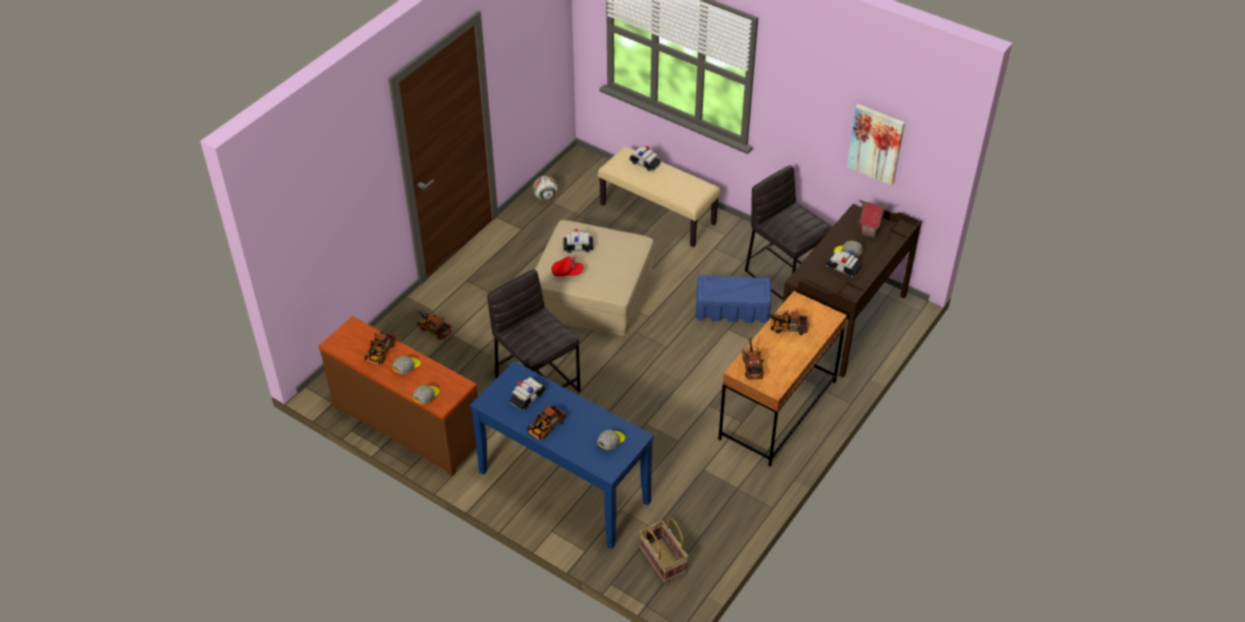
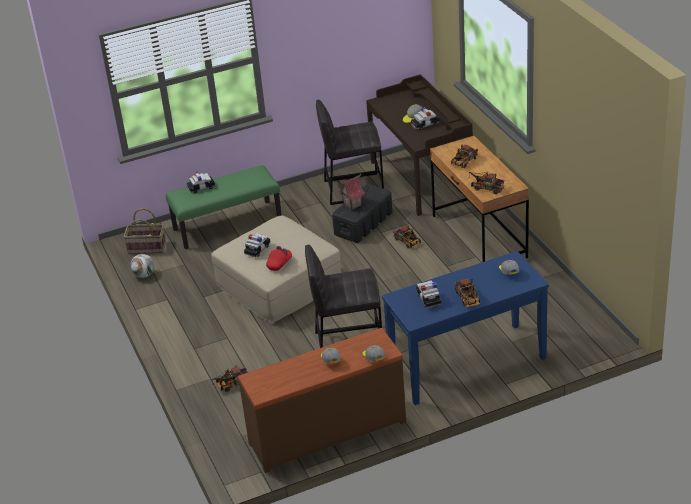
camera: 55 degrees left, 10 degrees down
(379, 354) = (300, 371): toy truck -> toy truck (408, 243)
(658, 214) = (227, 224): beige bench -> green bench
(662, 560) = (574, 337): basket -> basket (146, 248)
(732, 309) = (363, 223): blue storage box -> black storage box
(869, 231) = (400, 102): toy house -> toy house (352, 205)
(876, 144) = (369, 37): picture -> none

